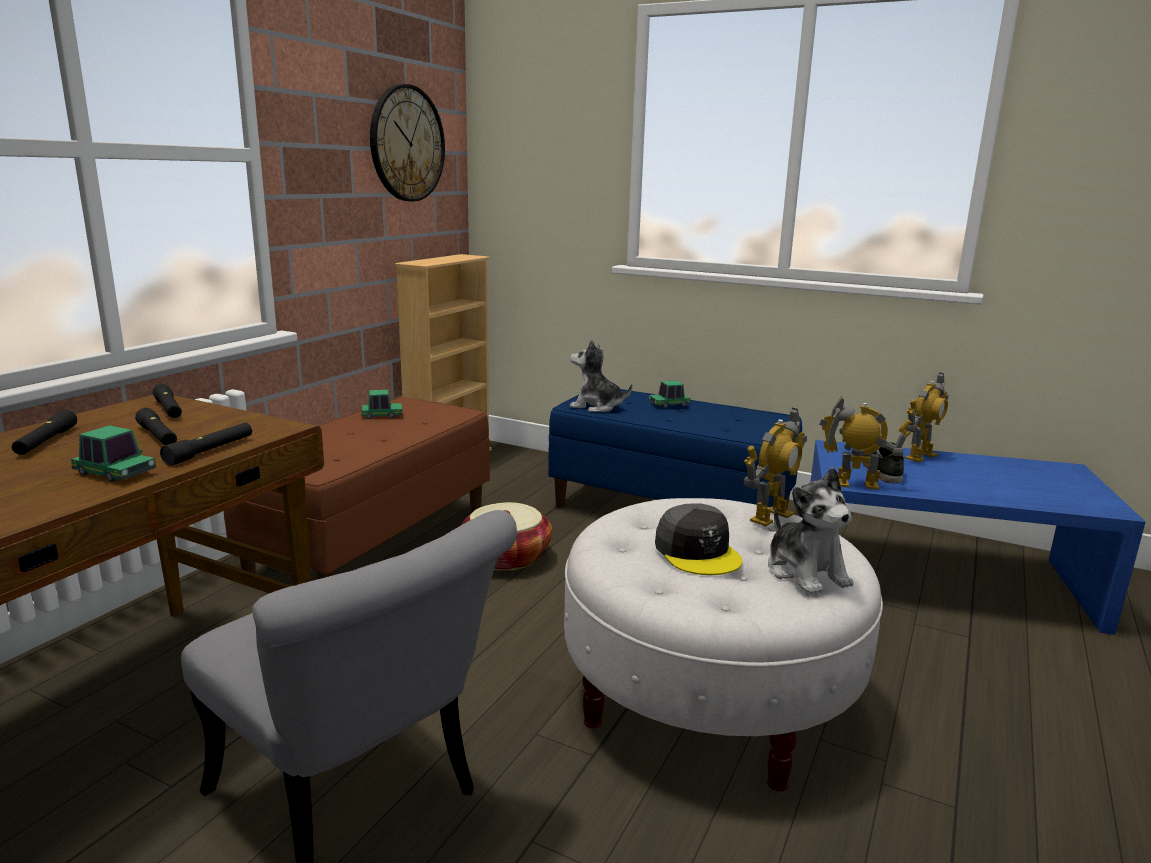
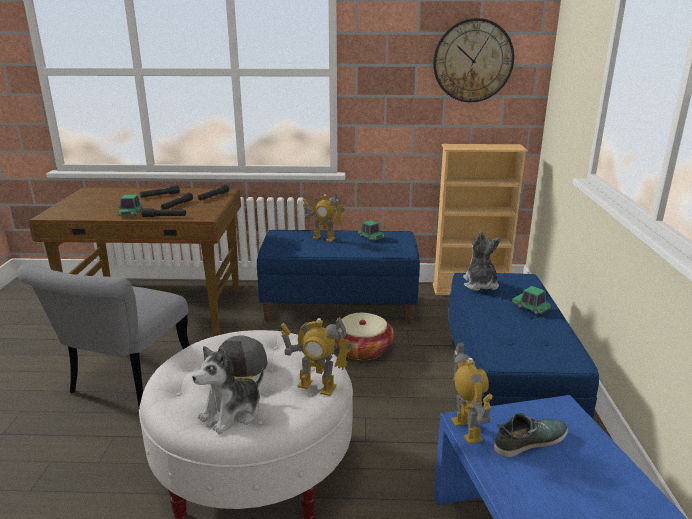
camera: 65 degrees right, 5 degrees up
(373, 542) = (340, 307): brown bench -> blue bench
(920, 456) = (608, 466): toy robot -> toy robot (323, 238)

